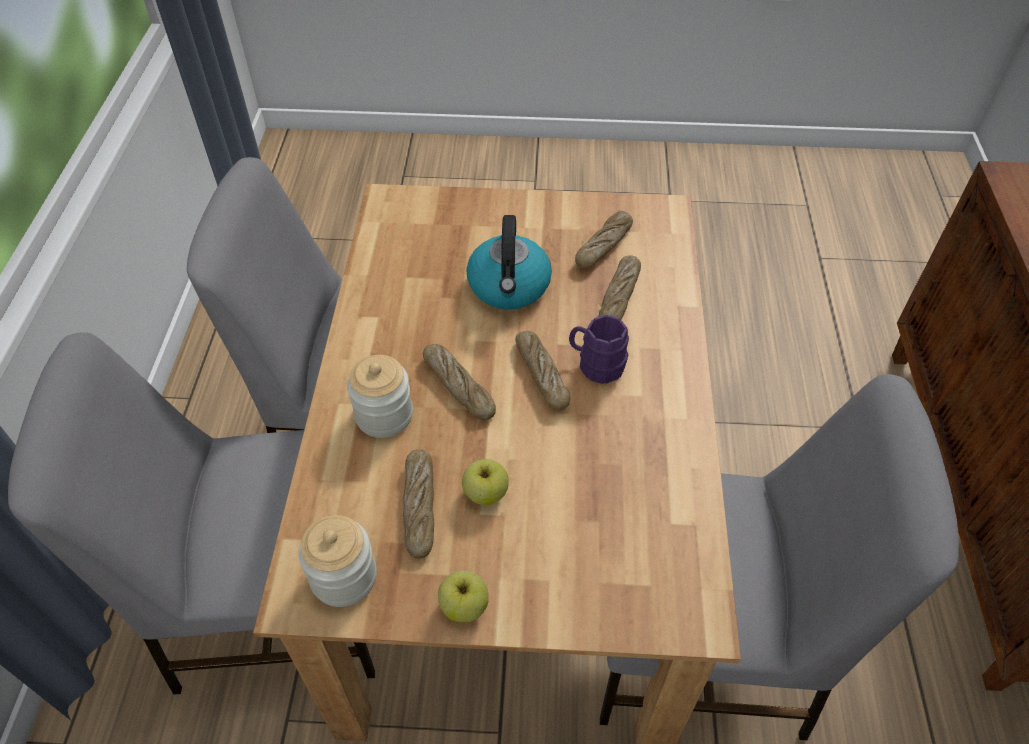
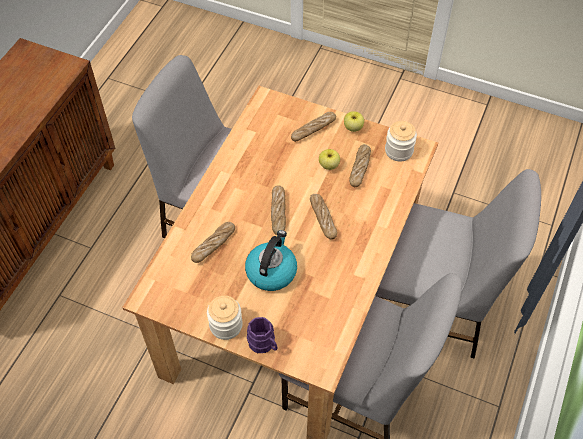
camera: 160 degrees left, 5 degrees up
(384, 415) = (365, 215): jar -> jar (226, 325)
(596, 365) = (248, 209): purple mug -> purple mug (264, 344)
(603, 245) = (201, 283): bread -> bread (313, 129)

